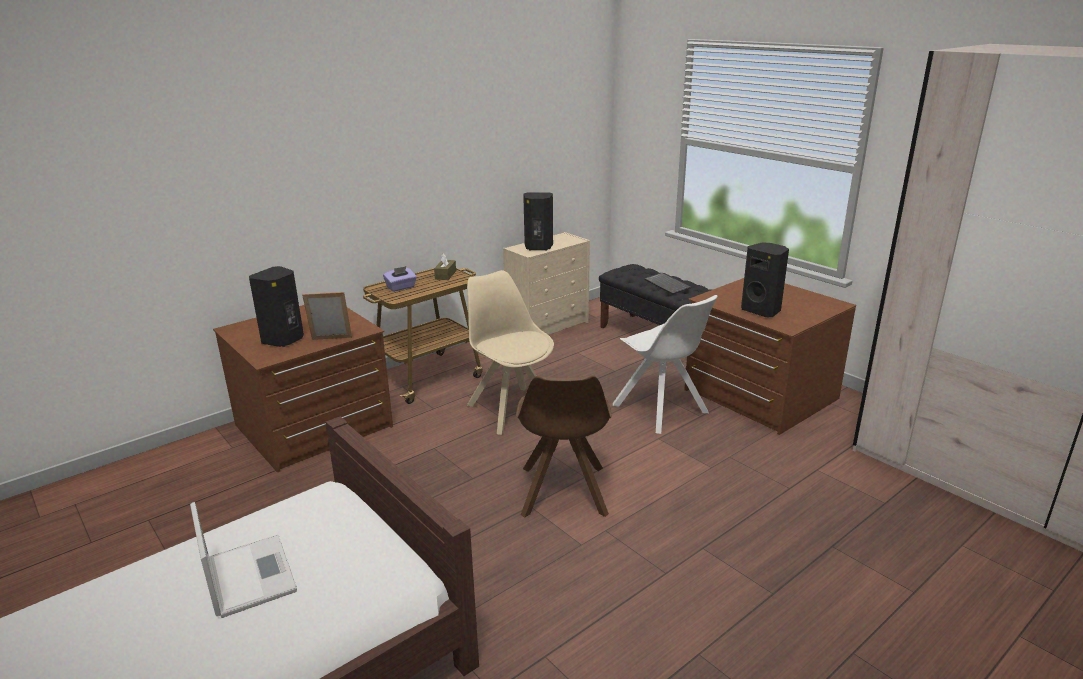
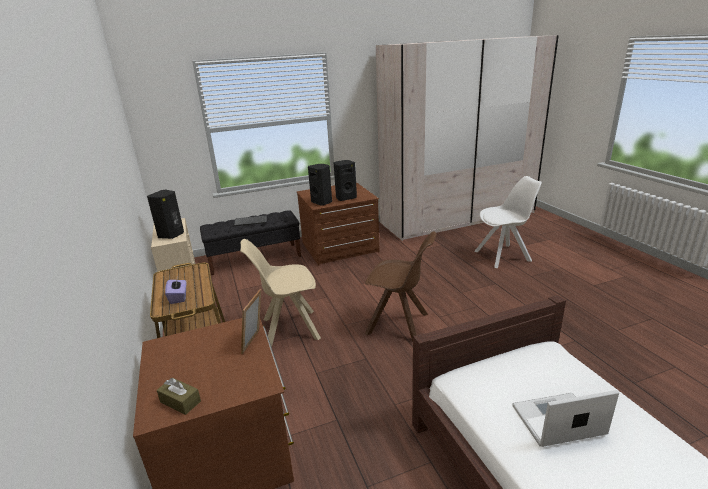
camera: 70 degrees left, 0 degrees up
(284, 340) = (227, 373): black speaker -> black speaker (322, 202)
(445, 275) = (177, 275): brown tissue box -> brown tissue box (180, 401)
(662, 410) = (334, 276): white chair -> white chair (503, 256)

